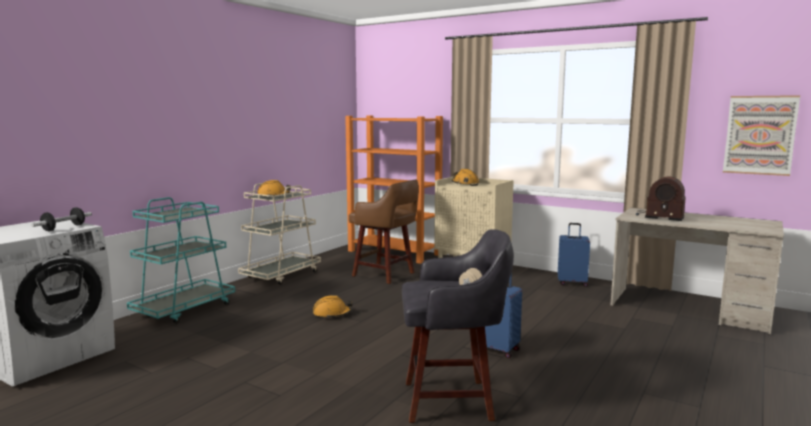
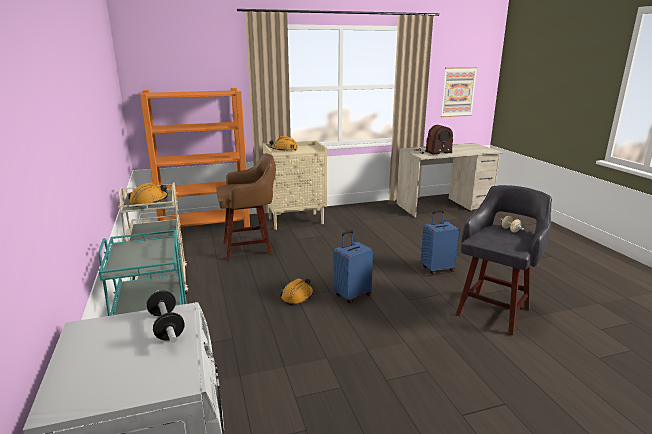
camera: 50 degrees left, 10 degrees up
(572, 283) = (367, 209): blue suitcase -> blue suitcase (352, 295)

